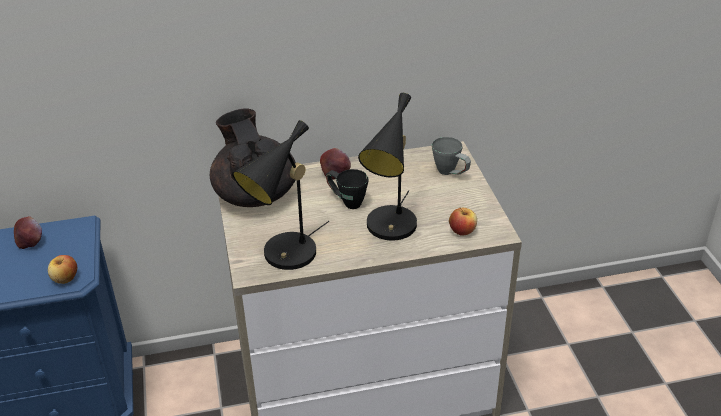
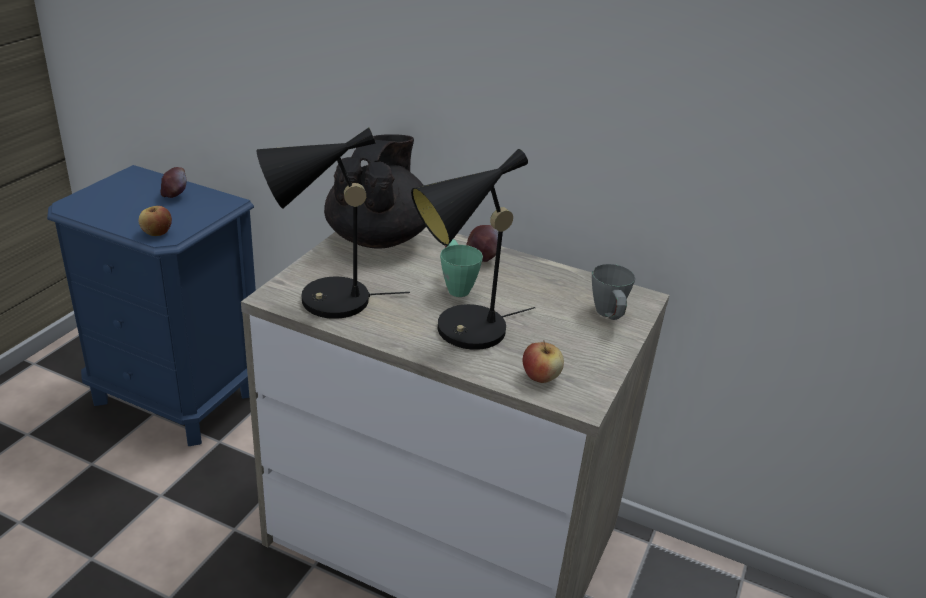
camera: 35 degrees right, 5 degrees down
(346, 201) = (455, 286): black mug -> green mug

